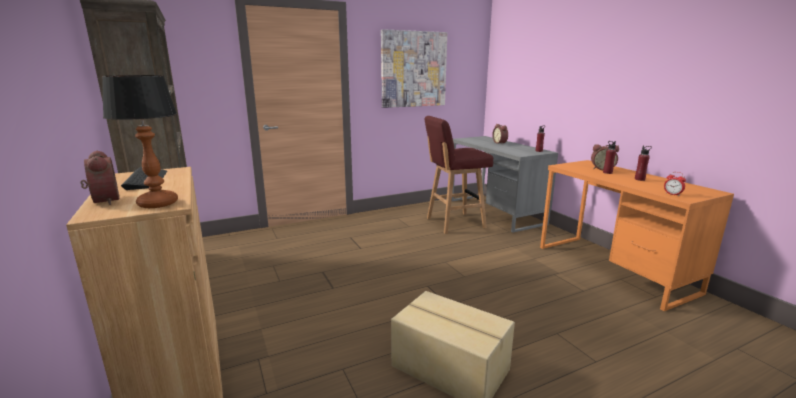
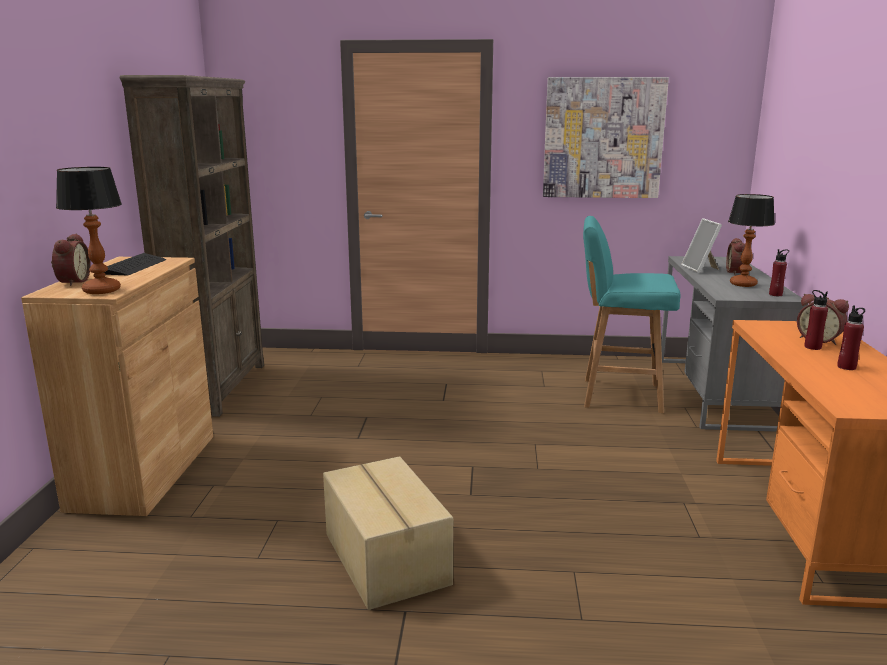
camera: 30 degrees right, 0 degrees up
(454, 223) = (619, 395): red stool -> turquoise stool
(481, 143) = (701, 269): none -> picture frame
(515, 148) = (743, 284): none -> table lamp
(672, 194) = (841, 399): alarm clock -> none

